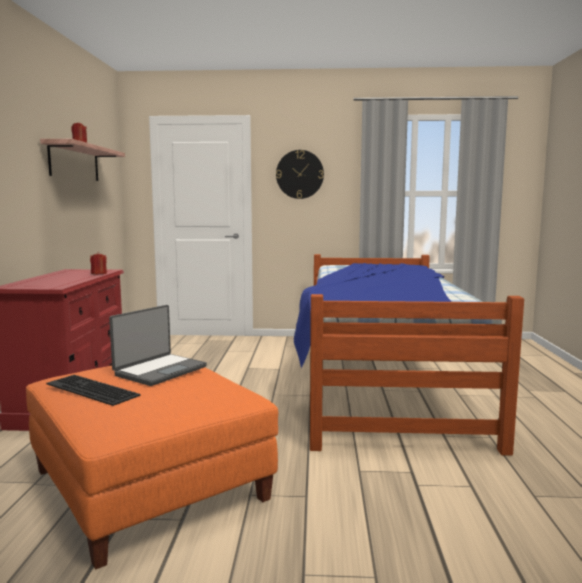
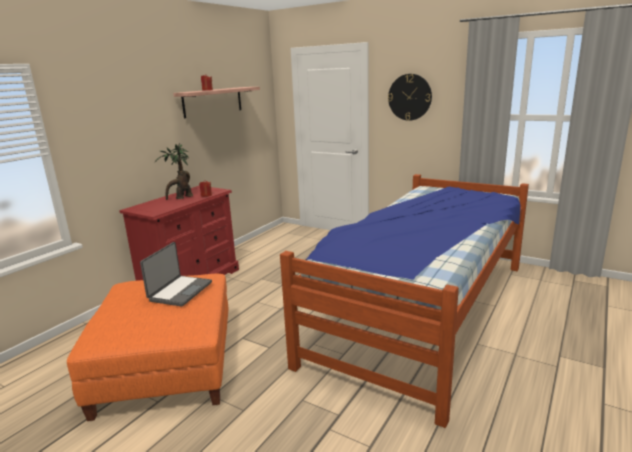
camera: 30 degrees right, 10 degrees up
(66, 276) = (181, 198): none -> potted plant
(89, 390) = (124, 301): keyboard -> none
(159, 370) = (180, 291): laptop -> laptop turned 45 degrees counterclockwise

